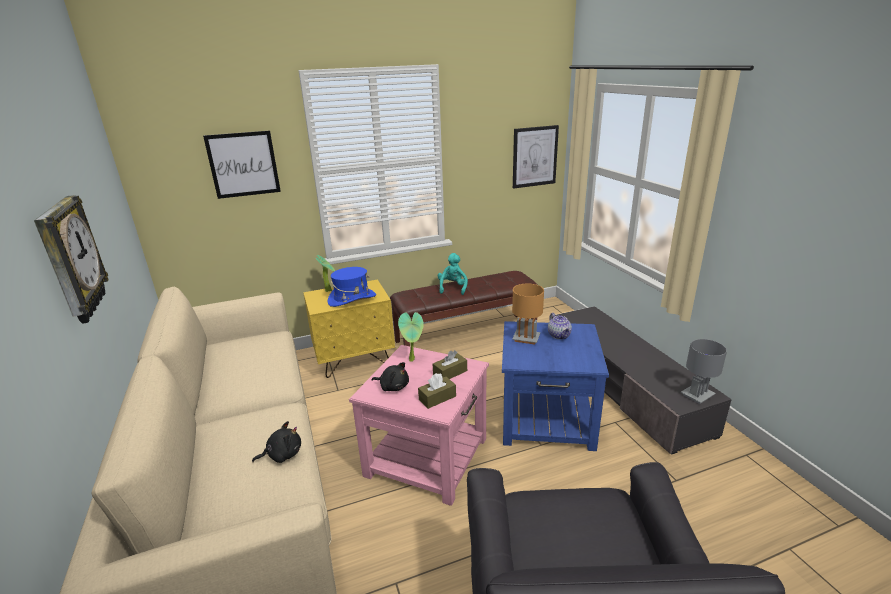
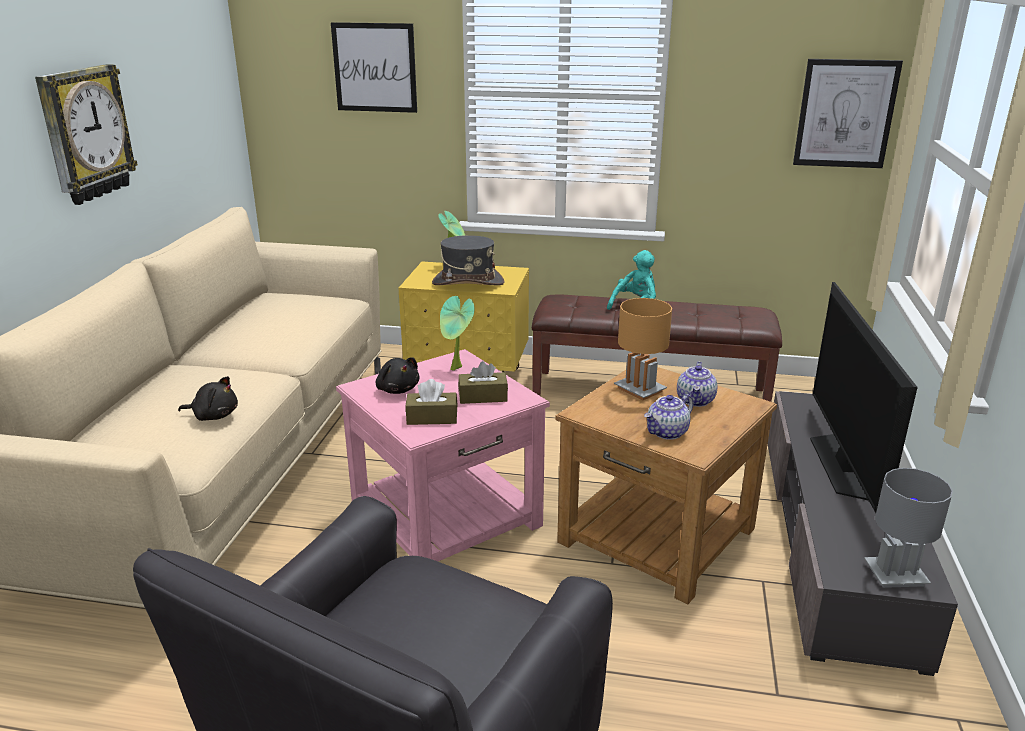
camera: 30 degrees right, 0 degrees up
(352, 299) = (468, 282): blue hat -> grey hat
(547, 418) = (656, 536): blue side table -> brown side table
(568, 359) = (667, 432): none -> teapot
(621, 346) = (845, 466): none -> television

